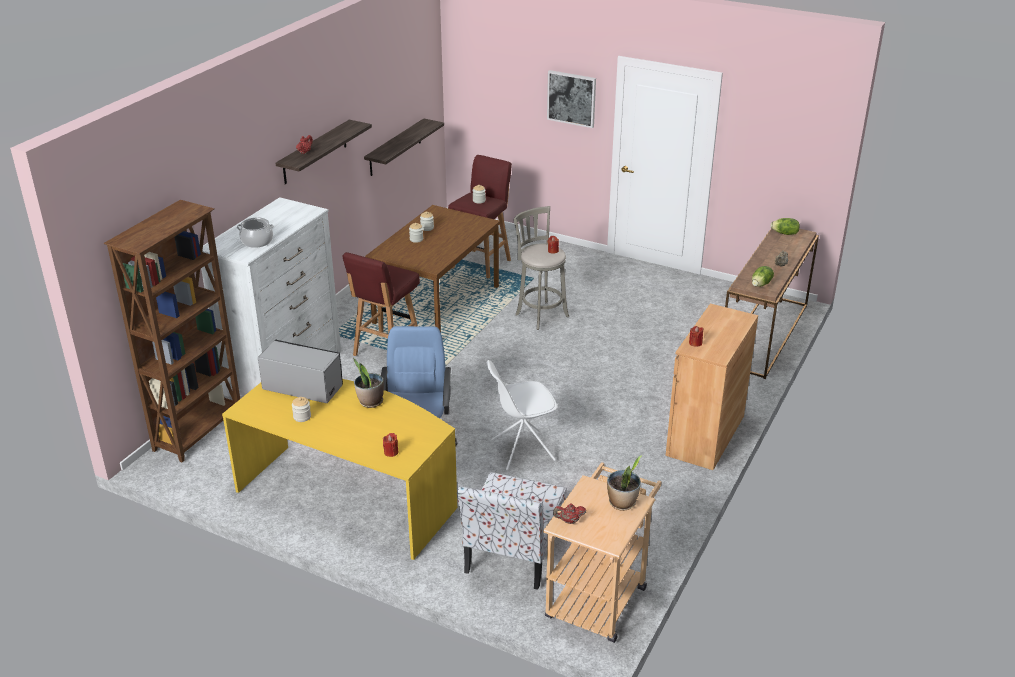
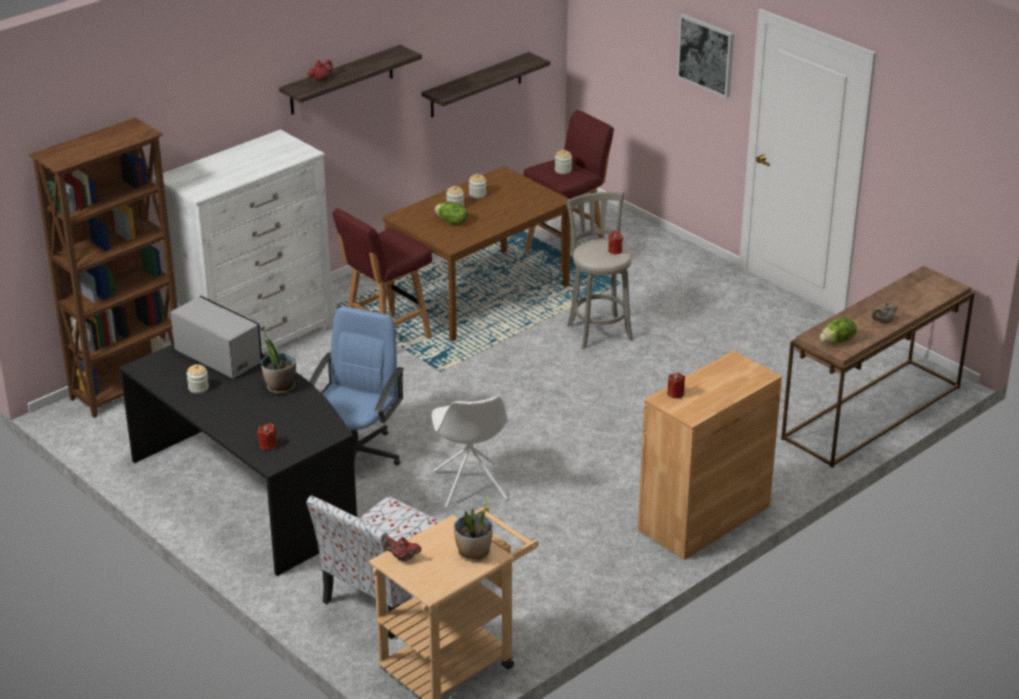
camera: 20 degrees right, 0 degrees up
(257, 241) = (222, 178): cooking pot -> none
(349, 496) = (248, 493): yellow desk -> black desk
(521, 450) = (470, 486): white chair -> white chair turned 105 degrees counterclockwise
(785, 233) = (925, 281): lettuce -> lettuce (451, 222)

